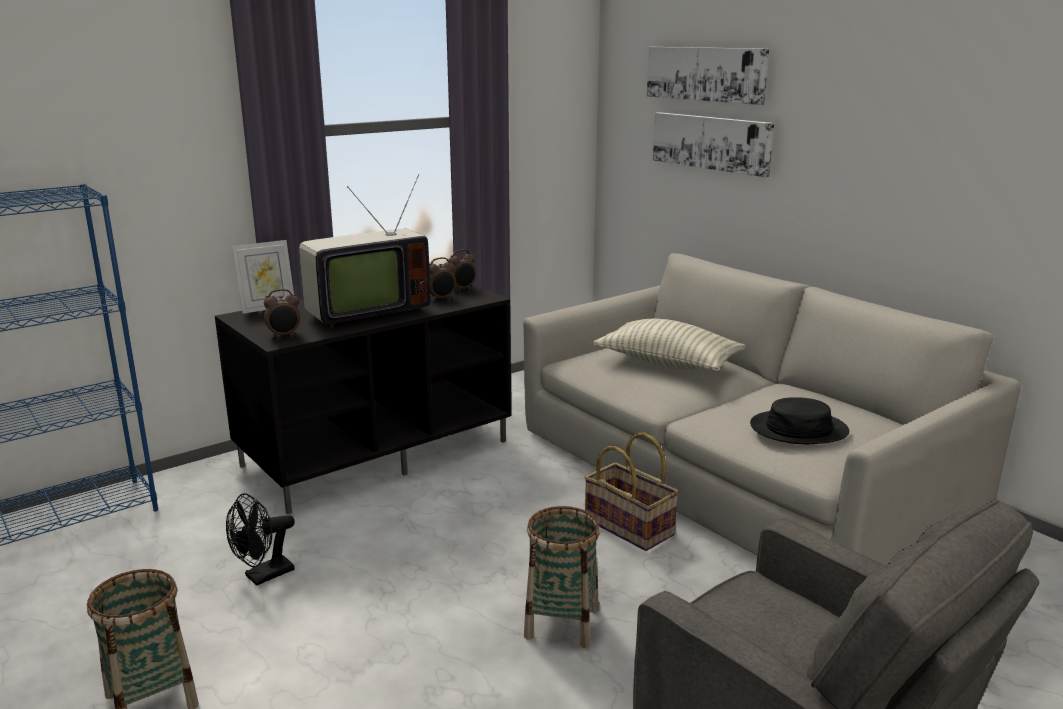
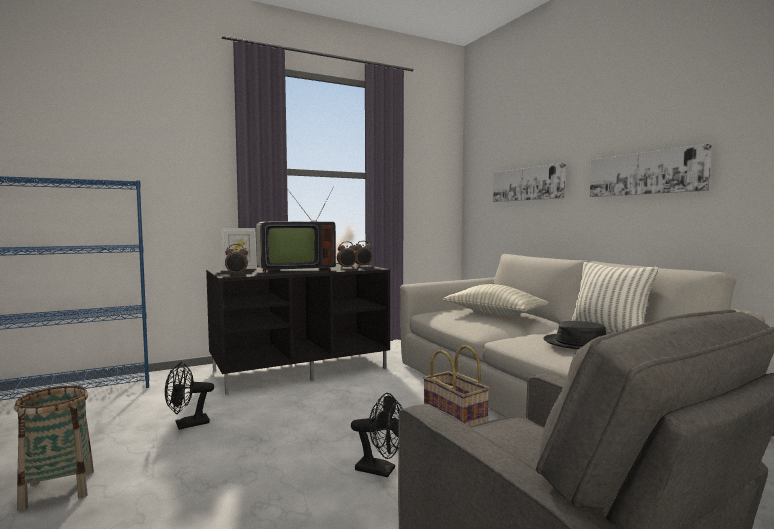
camera: 10 degrees right, 15 degrees down
(561, 623) = (381, 470): basket -> black fan
(706, 74) = (522, 143): picture -> picture (645, 173)
(830, 402) = (609, 333): none -> pillow

